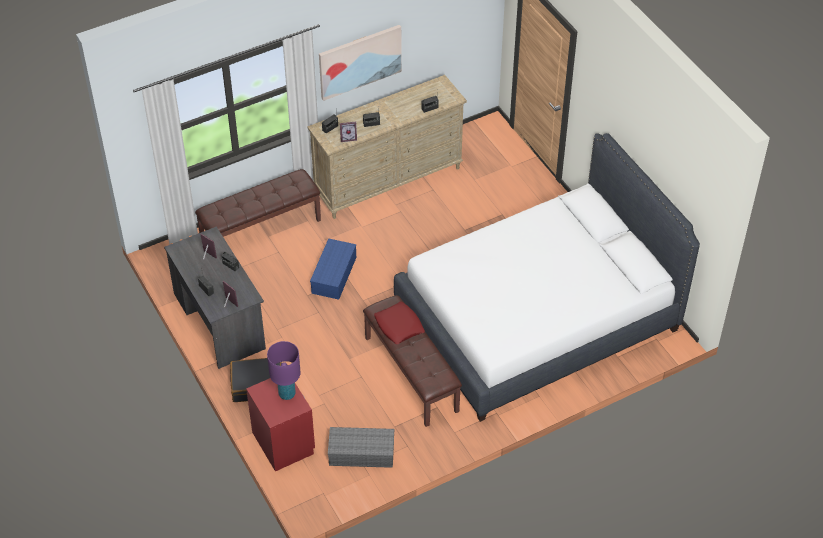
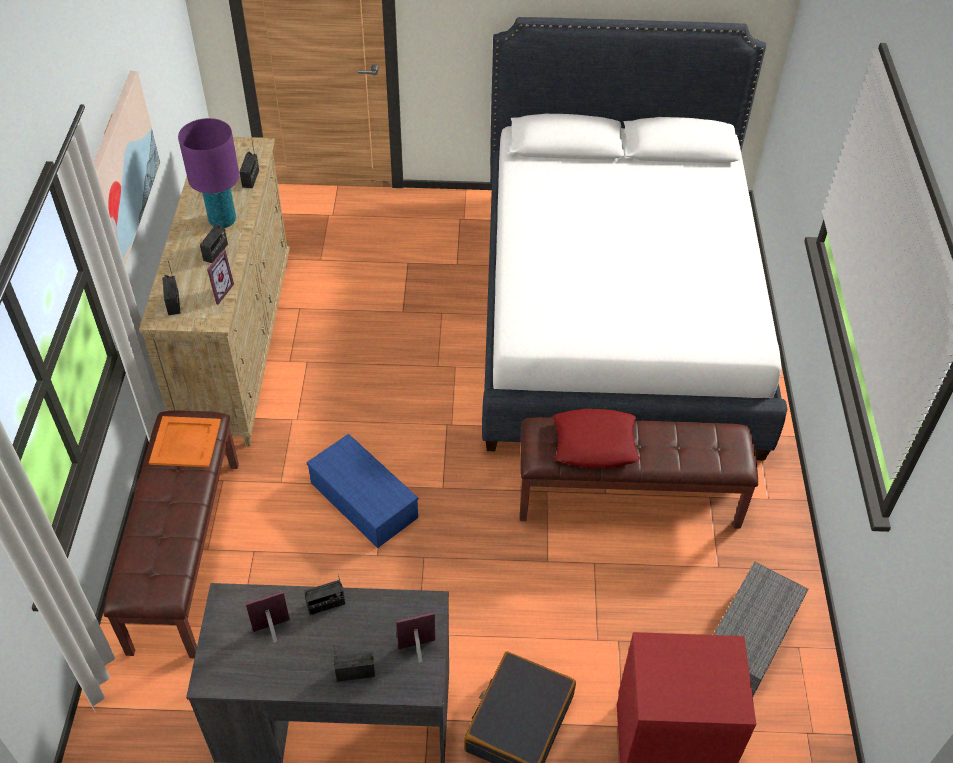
camera: 60 degrees left, 0 degrees up
(287, 394) = (688, 658): purple table lamp -> purple table lamp (222, 221)
(291, 185) = (186, 441): none -> orange tray

